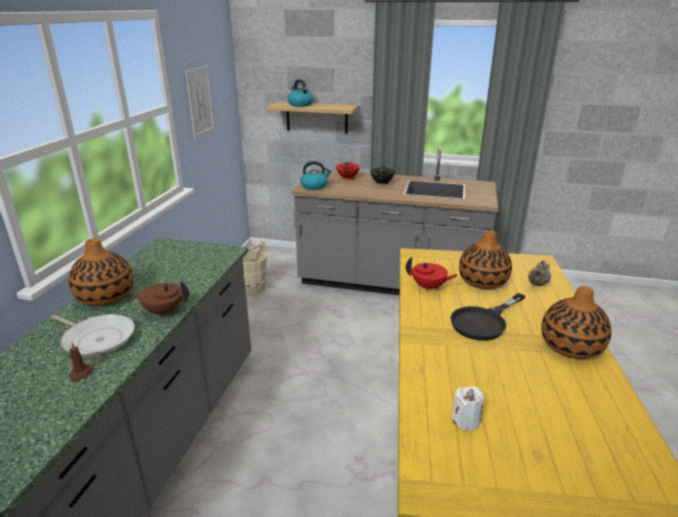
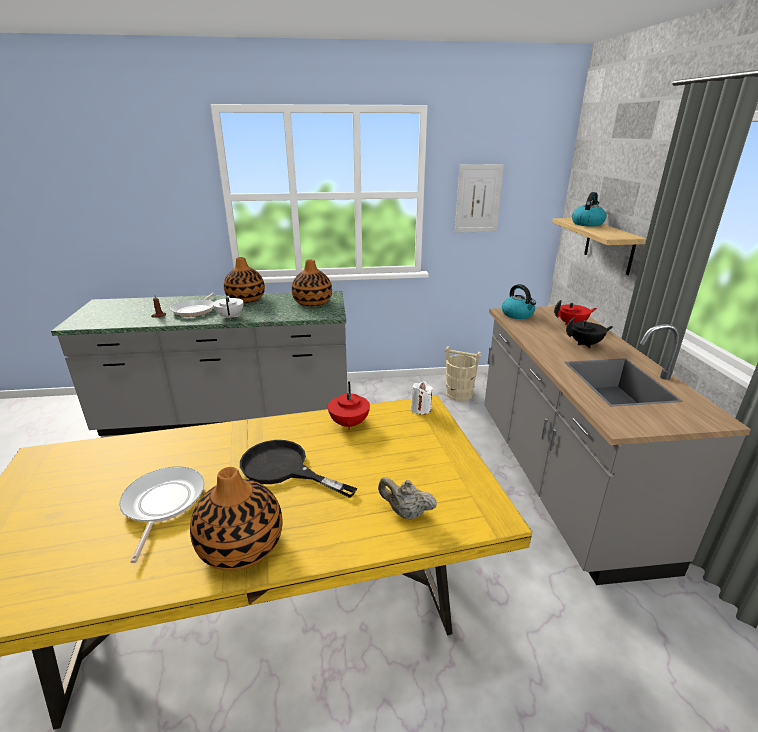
camera: 70 degrees right, 0 degrees up
(163, 311) = (230, 317): brown teapot -> white teapot
(466, 420) = (110, 469): white candle -> white candle (420, 409)
(482, 281) = (385, 461): vase -> vase (312, 302)
(523, 384) = (162, 504): none -> frying pan

